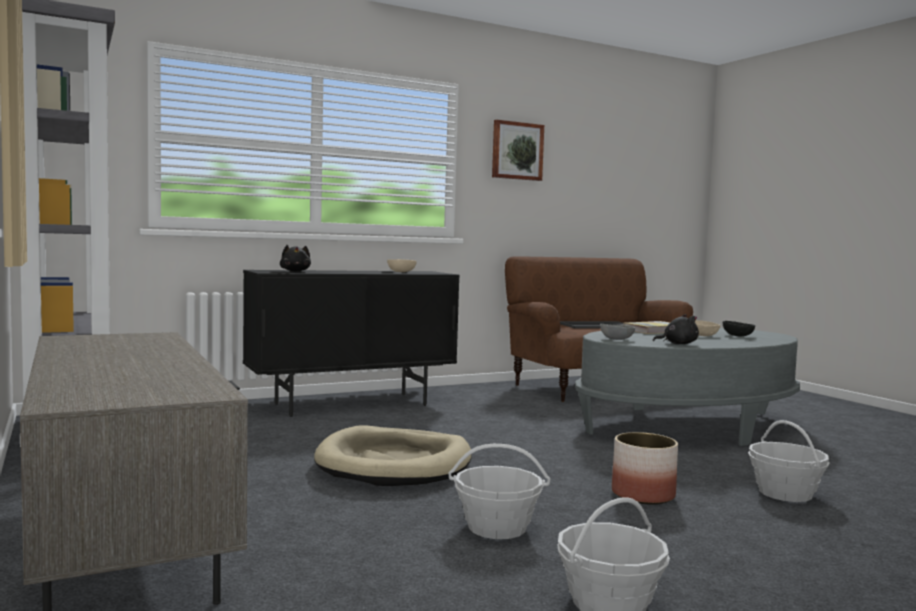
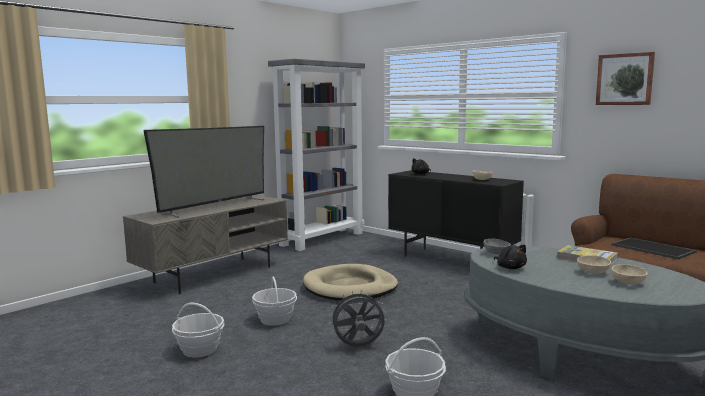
camera: 70 degrees right, 5 degrees up
(130, 358) = (215, 207): none -> television
(643, 495) = (358, 347): planter -> grey fan
(738, 336) = (629, 283): black bowl -> beige bowl

